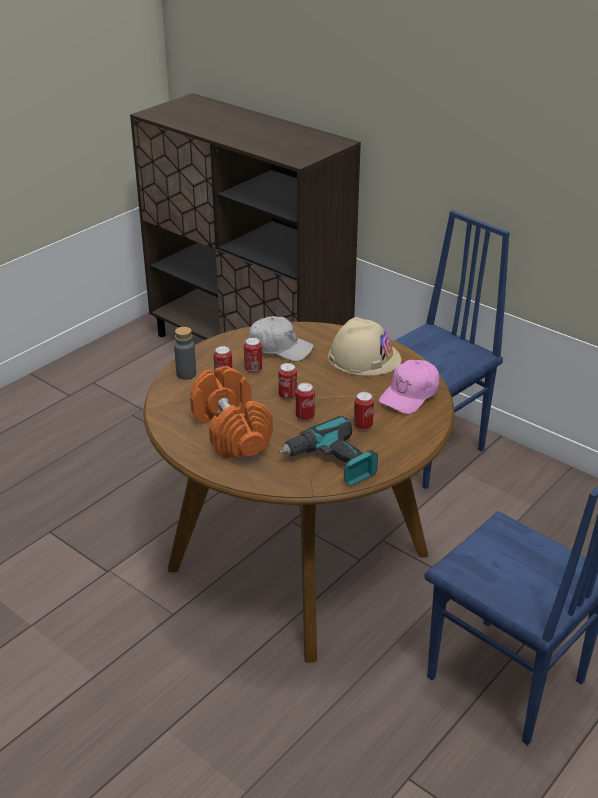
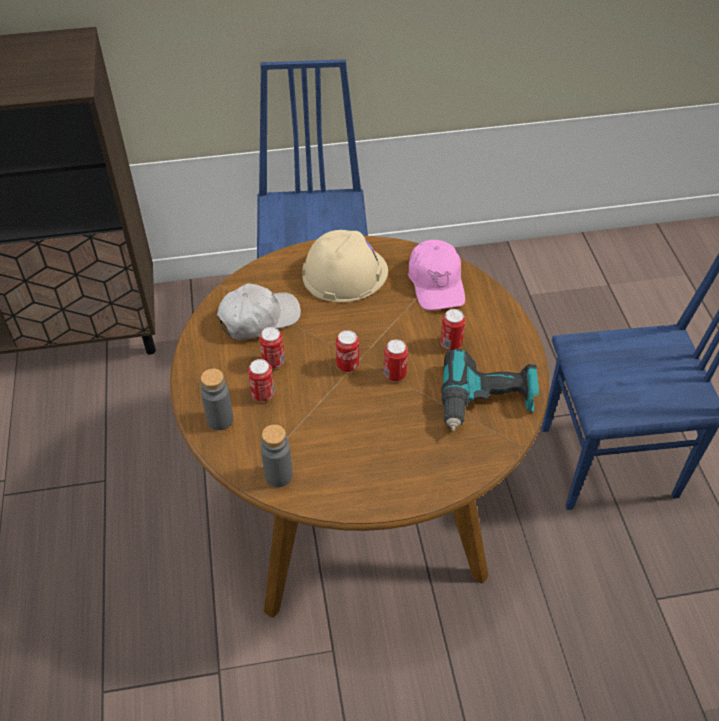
camera: 50 degrees left, 15 degrees up
(171, 413) = (278, 475): none -> grey bottle
(232, 431) = (362, 444): orange dumbbell -> none

